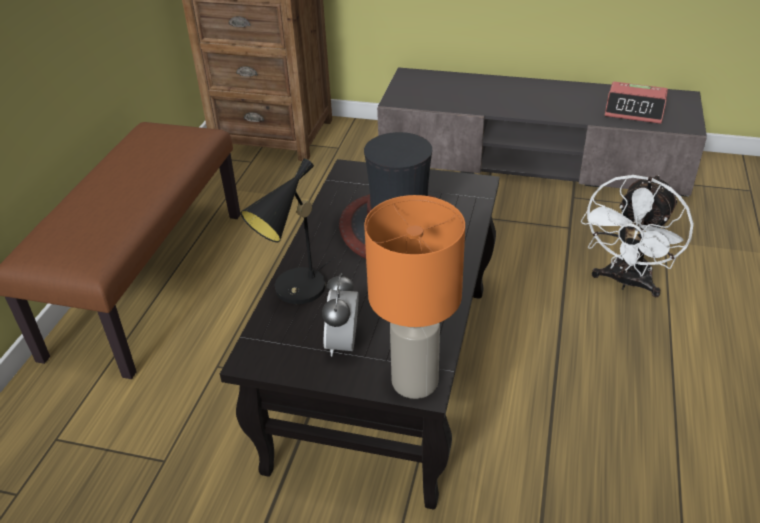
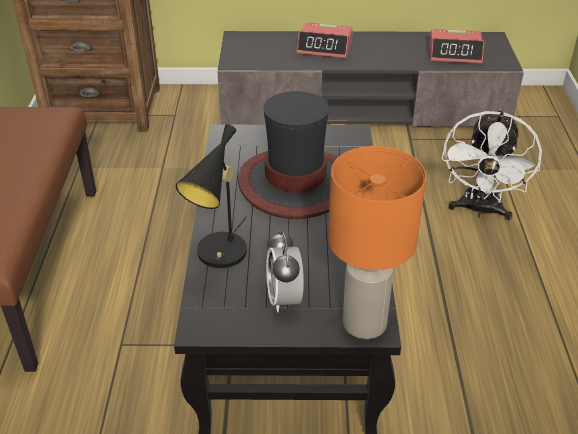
camera: 15 degrees left, 0 degrees up
(495, 92) = (325, 48): none -> alarm clock

